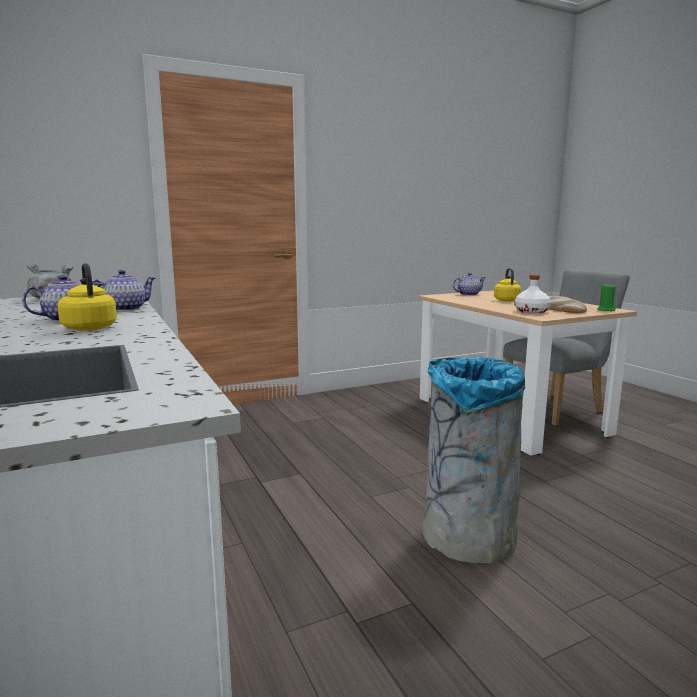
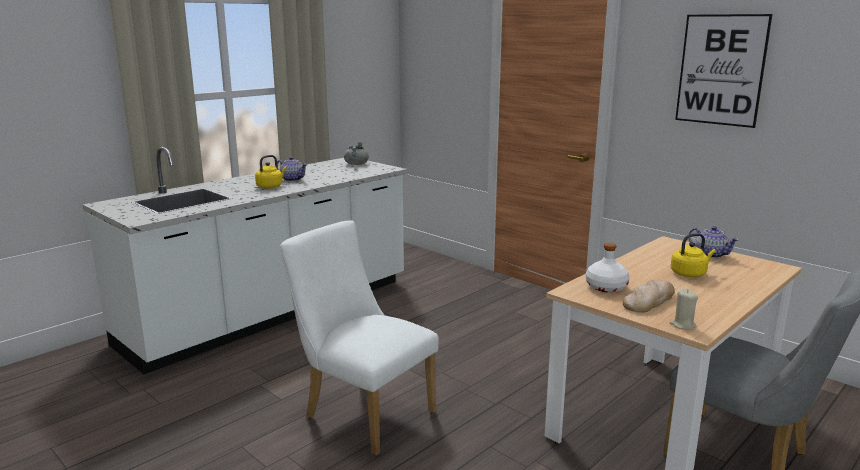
camera: 70 degrees right, 5 degrees up
(124, 309) = (330, 180): teapot -> none
(390, 167) = (721, 70): none -> picture
(467, 538) = (362, 412): grey trash can -> white chair
(605, 310) = (682, 325): green candle -> beige candle

